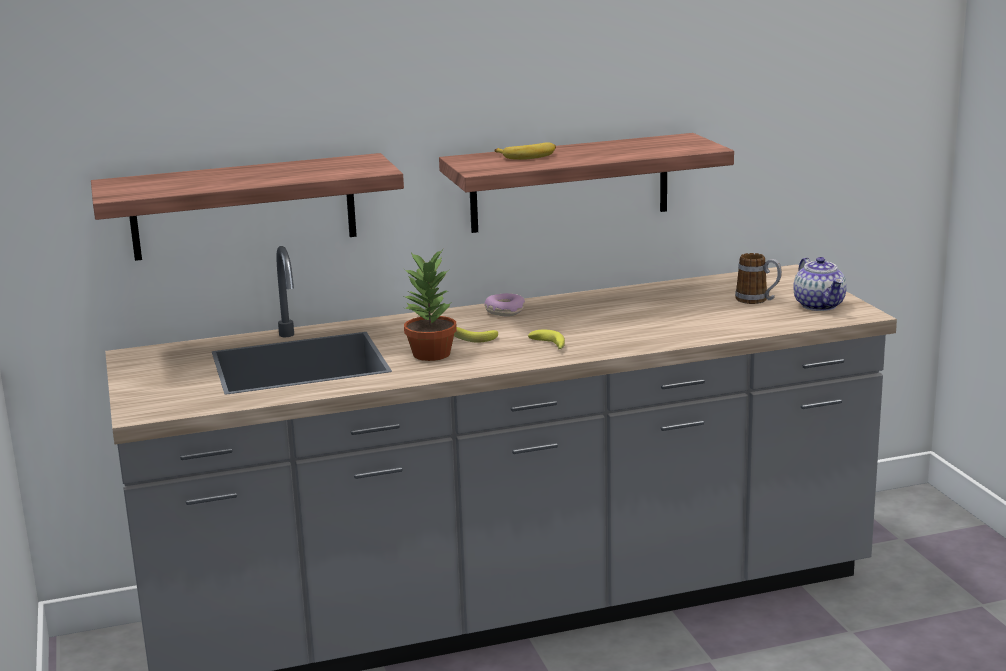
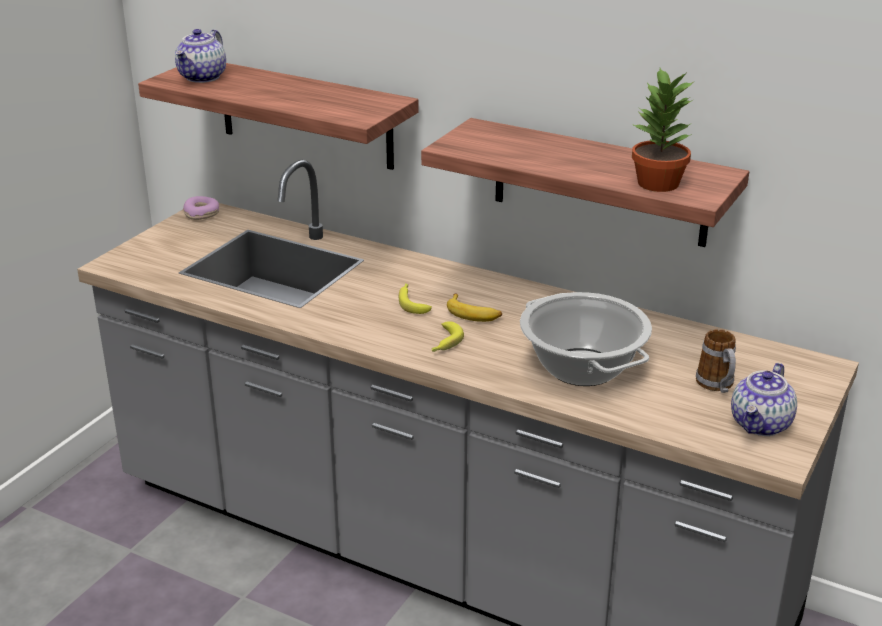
camera: 45 degrees right, 10 degrees up
(148, 186) = (203, 77): none -> teapot
(432, 354) = (355, 306): potted plant -> potted plant (658, 184)
(504, 311) = (491, 288): donut -> donut (202, 214)
(528, 156) = (528, 145): banana -> banana (473, 314)
(665, 322) = (581, 367): none -> cooking pot

